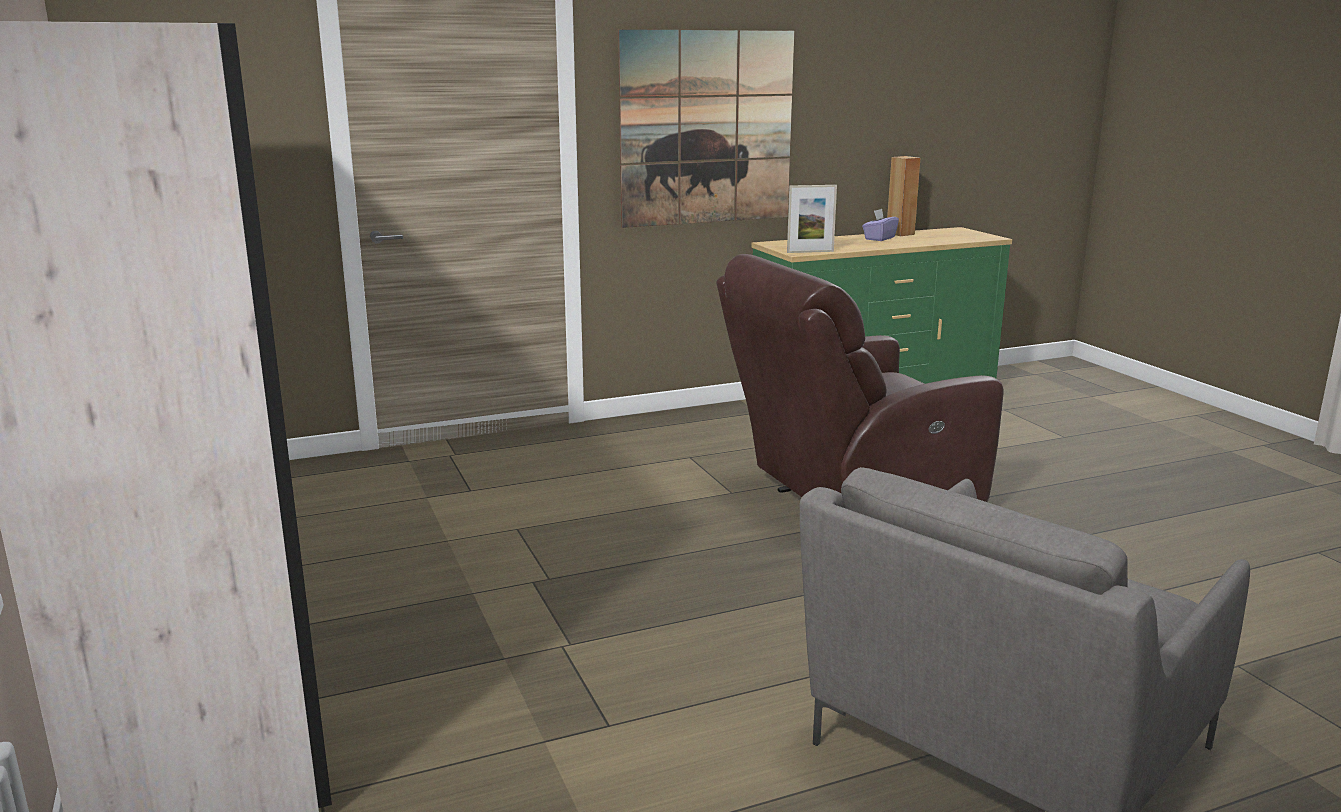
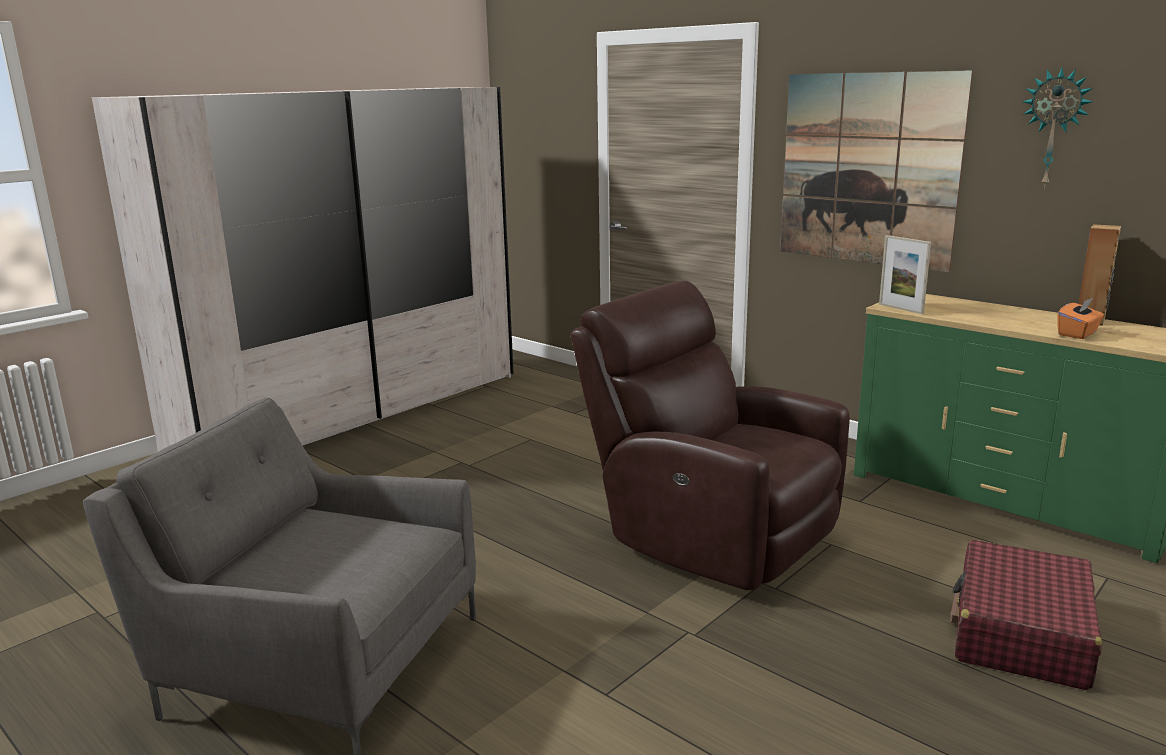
camera: 65 degrees right, 0 degrees up
(854, 81) = (1054, 128): none -> wall clock
(879, 238) = (1037, 318): purple tissue box -> none
(929, 241) = (1078, 334): none -> orange tissue box
(1064, 450) = (1020, 633): none -> red suitcase

